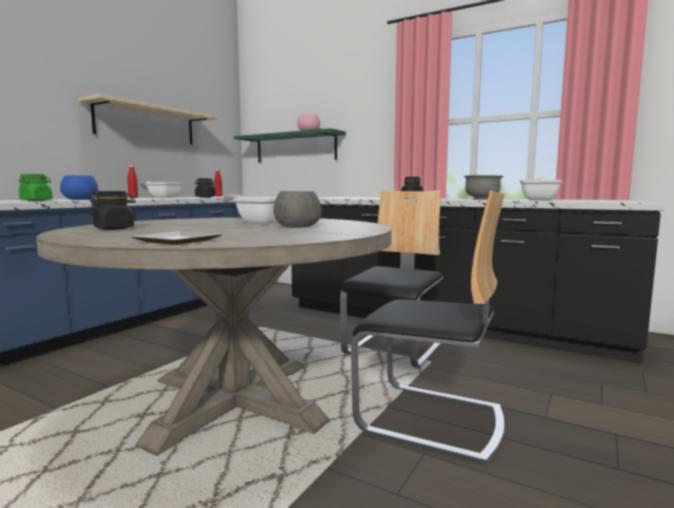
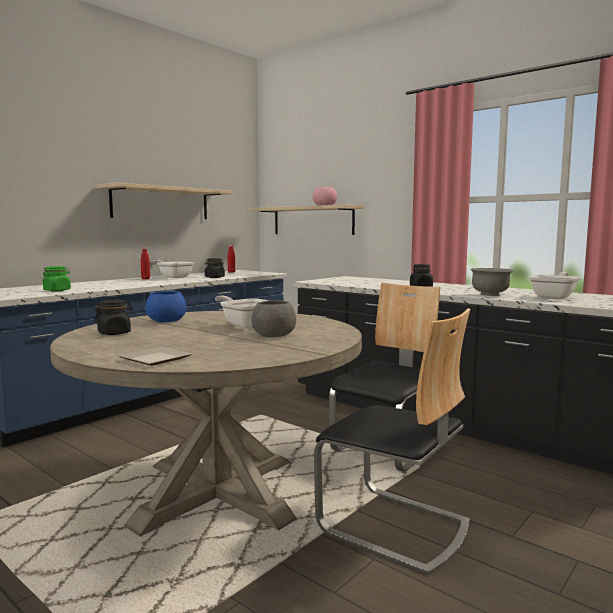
camera: 10 degrees right, 0 degrees up
(81, 199) = (96, 286): blue bowl -> blue bowl (167, 321)
(295, 148) = (312, 220): green shelf -> beige shelf

